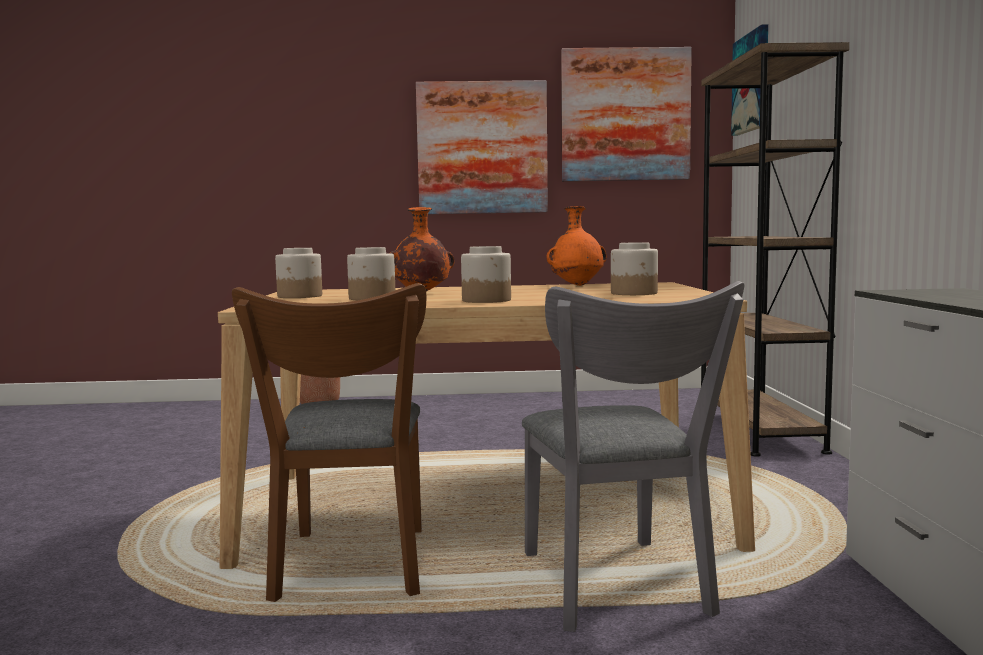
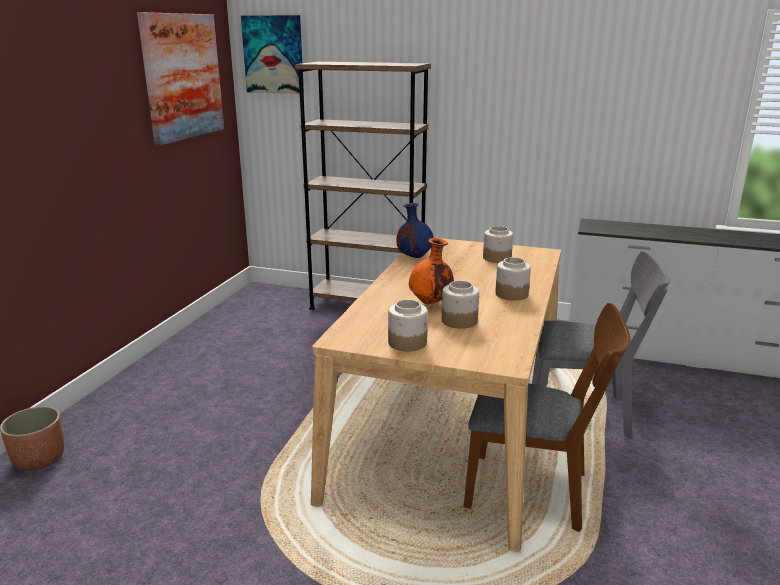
camera: 70 degrees left, 15 degrees up
(482, 148) = (95, 122): picture -> none
(577, 285) = (414, 257): orange vase -> blue vase

